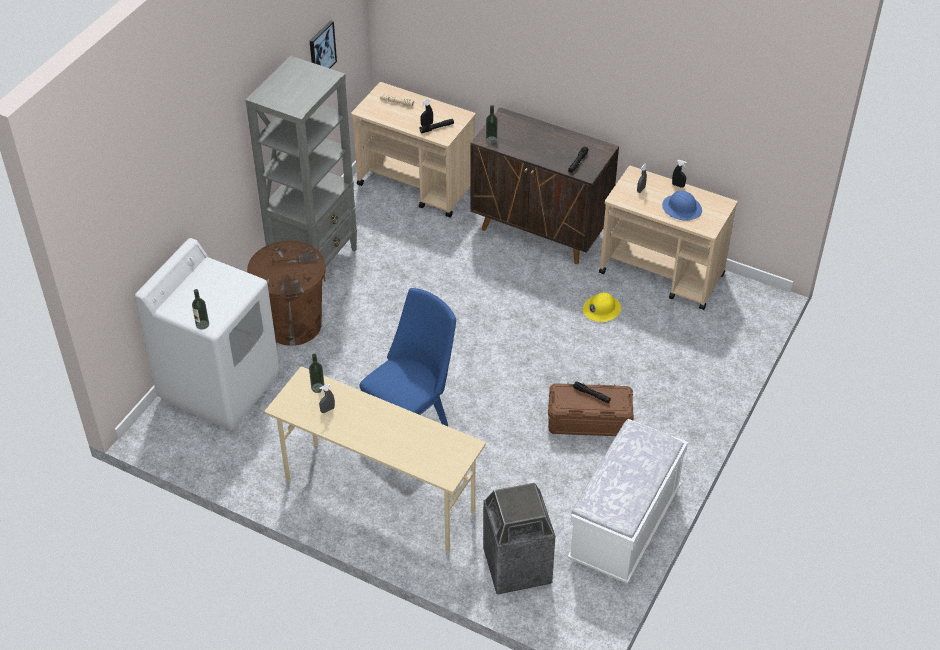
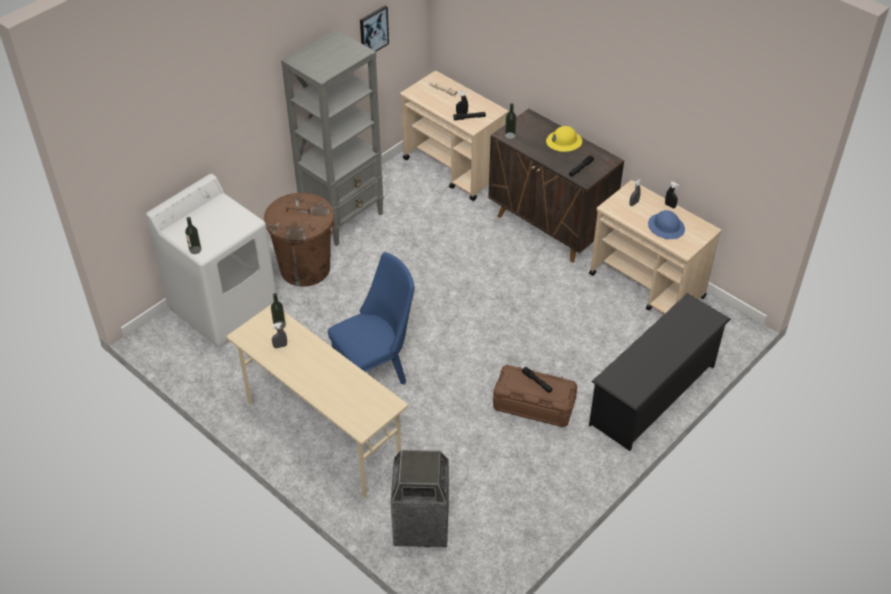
camera: 15 degrees right, 0 degrees up
(601, 309) = (580, 307): yellow hard hat -> yellow hard hat (563, 142)
(624, 526) = (532, 509): white bench -> none
(705, 385) = (653, 395): none -> black shoe rack

